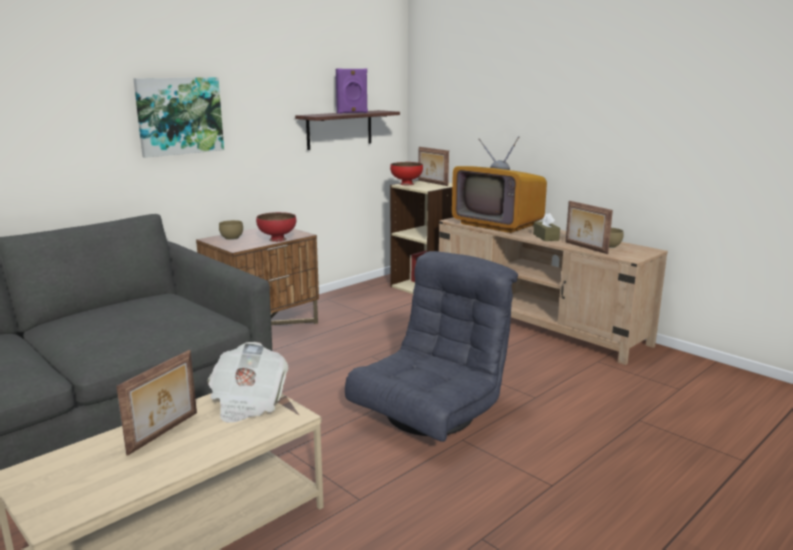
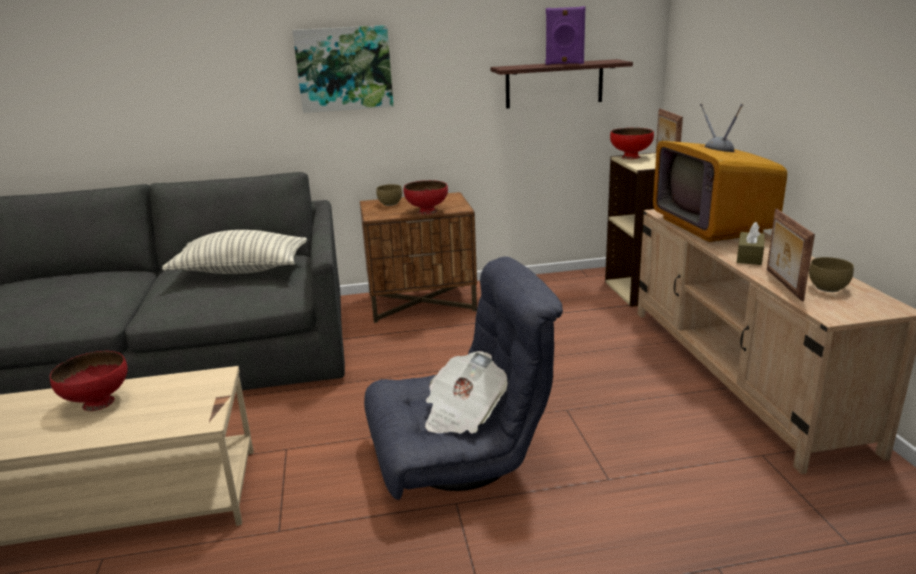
camera: 35 degrees right, 5 degrees up
(141, 311) = (241, 271): none -> pillow
(164, 433) = (98, 402): picture frame -> red bowl
(248, 402) = (194, 391): newspaper -> newspaper (463, 414)

